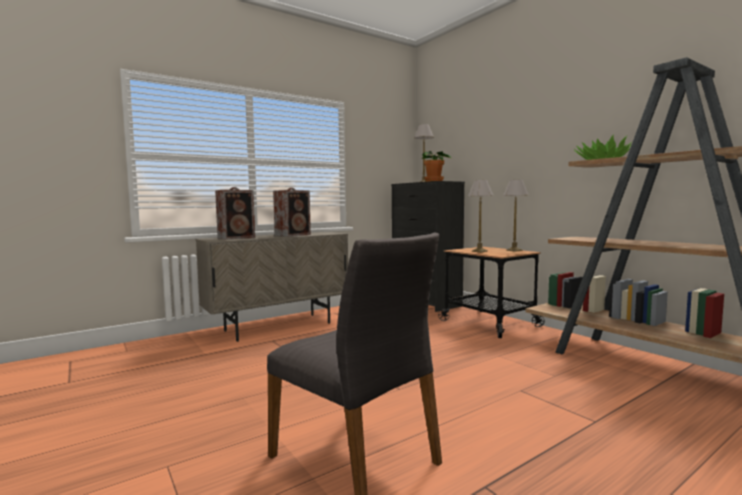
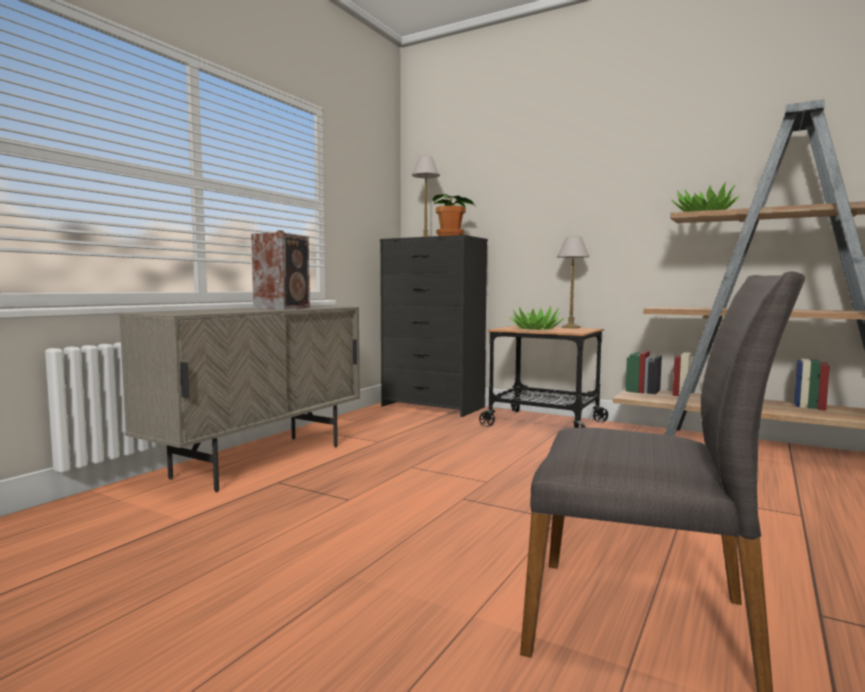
camera: 25 degrees left, 0 degrees up
(237, 238) = (202, 311): speaker -> none
(479, 251) = (535, 329): table lamp -> potted plant

